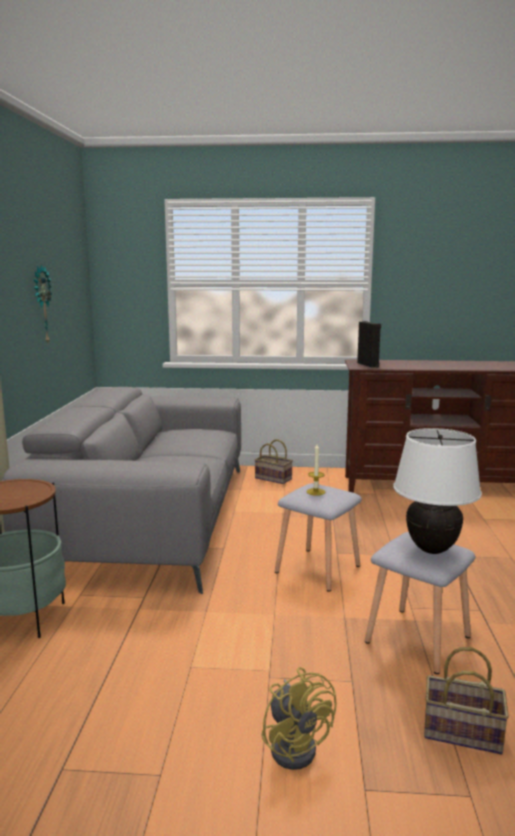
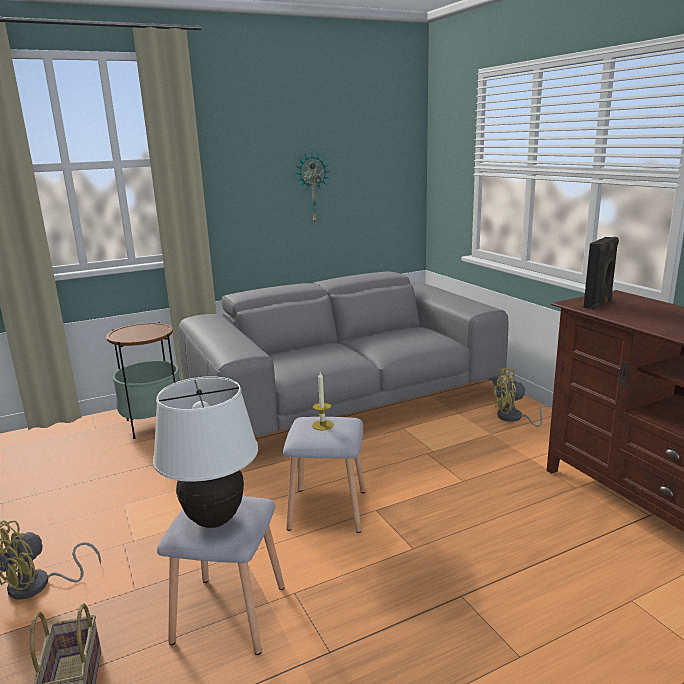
camera: 60 degrees right, 5 degrees up
(274, 478) = (514, 418): basket -> yellow fan

